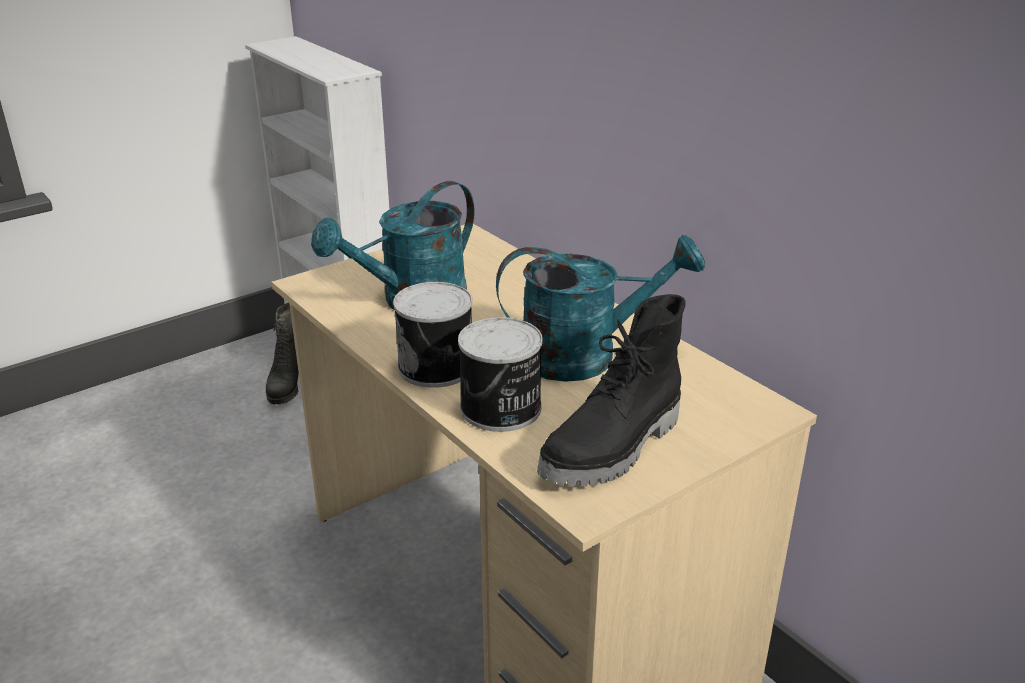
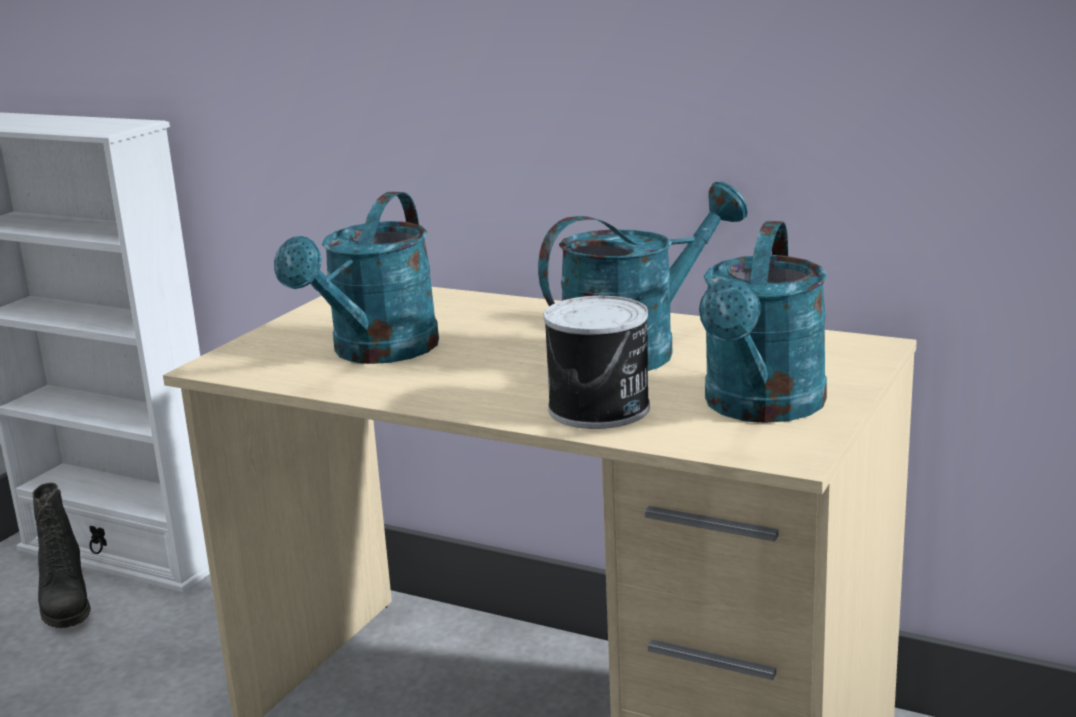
camera: 25 degrees left, 10 degrees down
(438, 366) = (481, 394): can -> none
(614, 449) = (761, 408): black boot -> turquoise watering can

